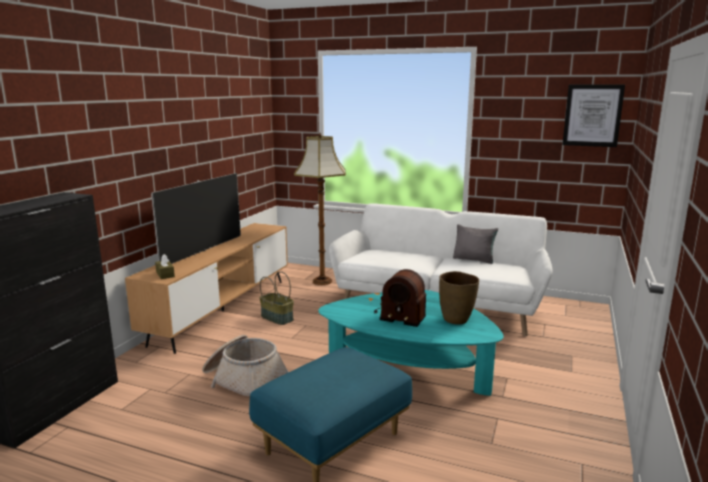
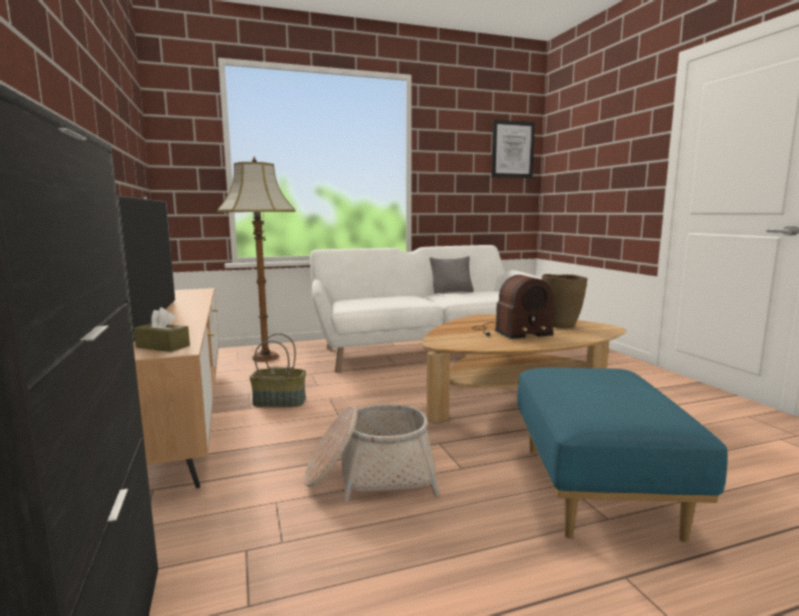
camera: 40 degrees left, 5 degrees down
(409, 372) = (514, 403): turquoise coffee table -> brown coffee table

